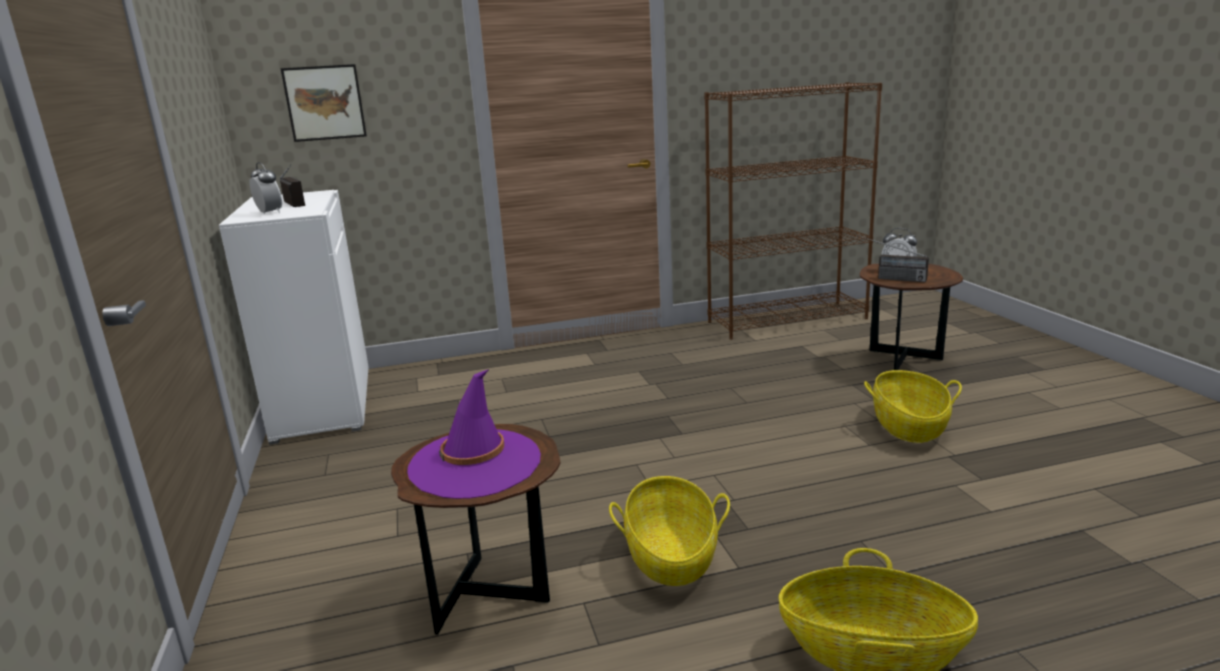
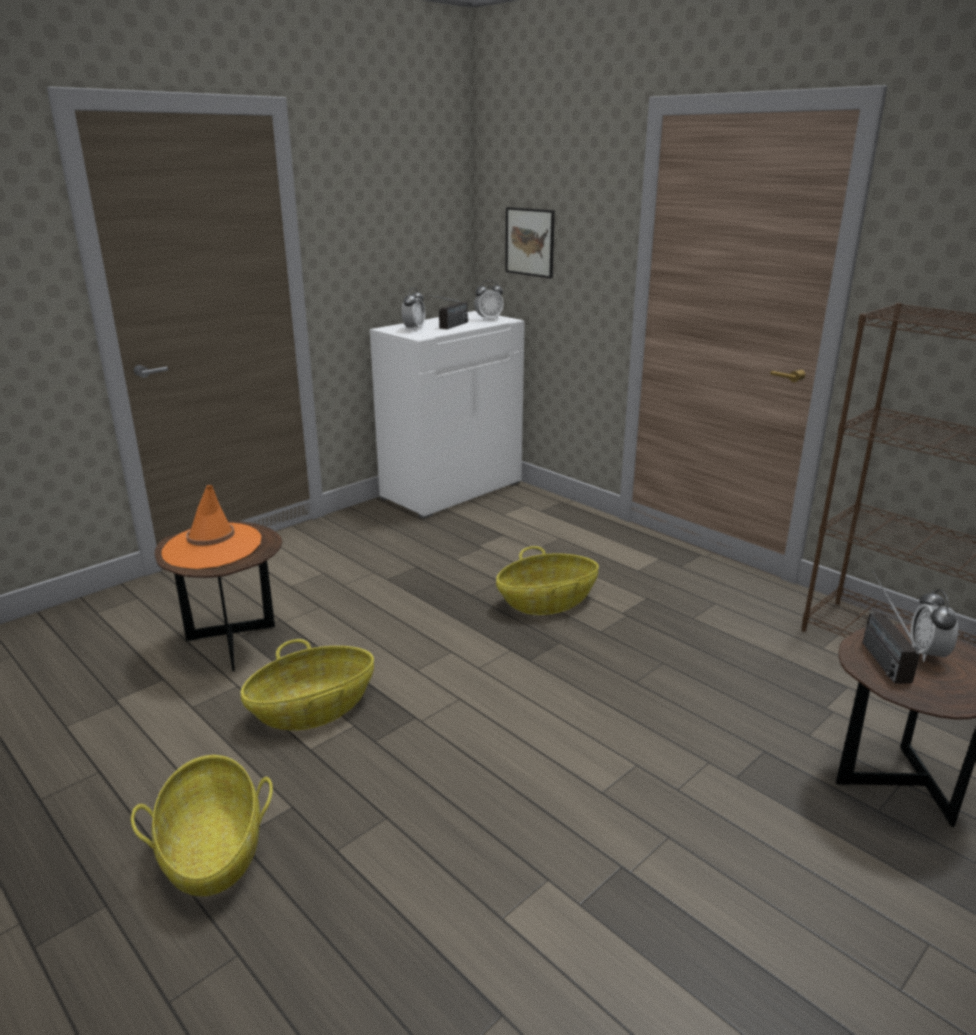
camera: 60 degrees right, 5 degrees up
(303, 195) = (488, 319): none -> alarm clock
(475, 464) = (212, 546): purple hat -> orange hat
(909, 426) = (681, 819): basket -> basket (547, 602)

